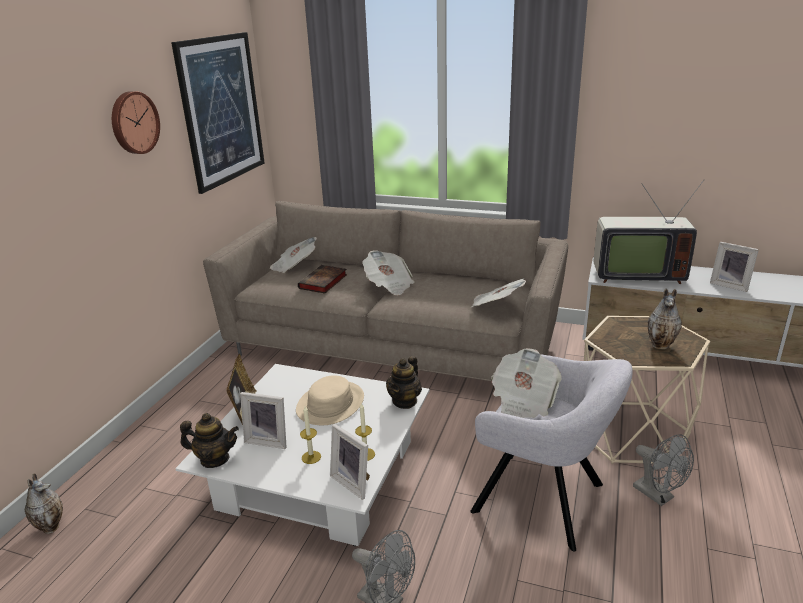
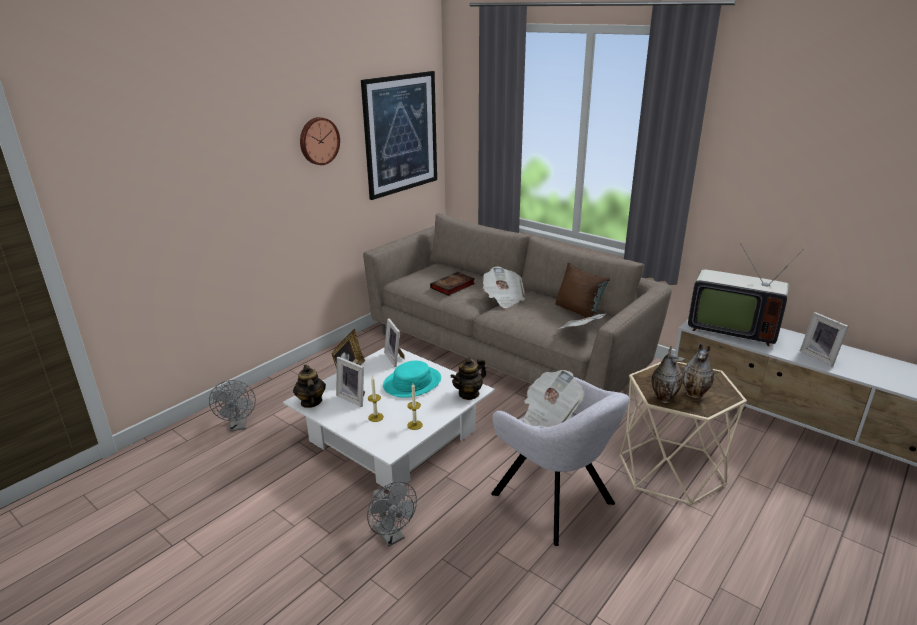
camera: 20 degrees right, 0 degrees up
(51, 526) = (205, 423): vase -> vase (663, 398)
(214, 459) = (311, 402): teapot -> teapot turned 135 degrees counterclockwise
(294, 266) = (439, 269): newspaper -> none
(330, 404) = (412, 382): beige hat -> turquoise hat
(354, 482) = (395, 442): picture frame -> picture frame (395, 358)
(478, 284) = (579, 311): none -> brown pillow
(658, 496) = (658, 526): grey fan -> grey fan (239, 426)

